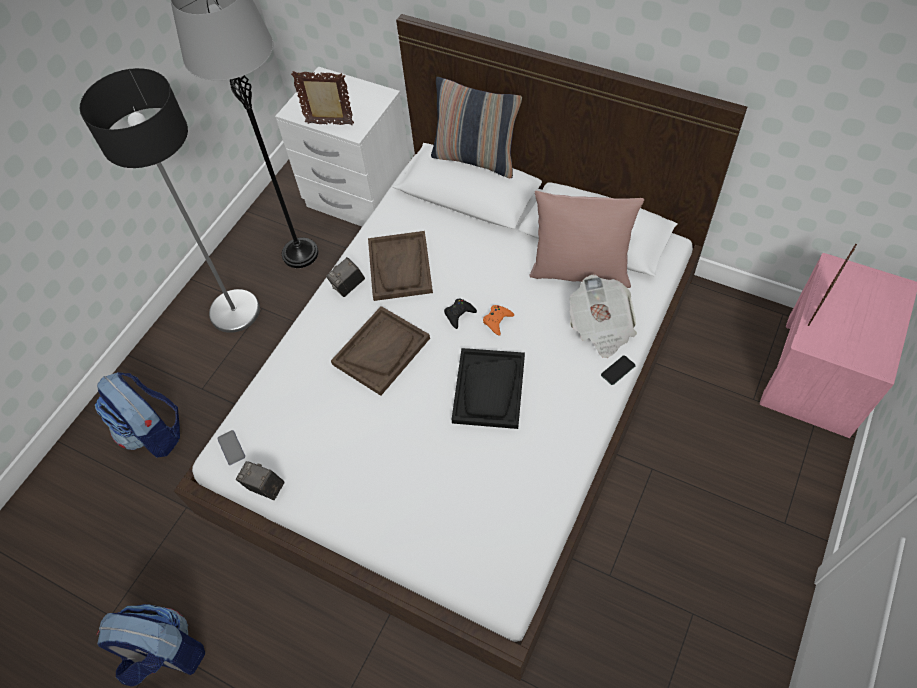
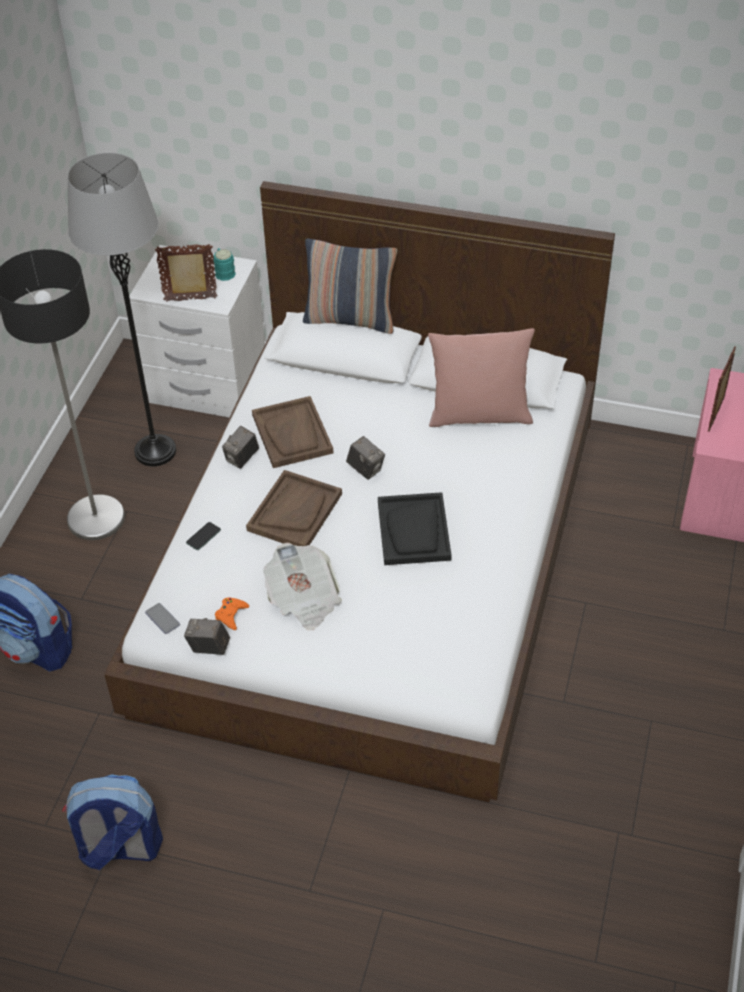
camera: 15 degrees left, 10 degrees down
(367, 99) = (224, 271): none -> turquoise mug
(459, 314) = (366, 469): black game controller -> camera
(497, 321) = (406, 470): orange game controller -> orange game controller (231, 615)
(601, 327) = (512, 462): newspaper -> newspaper (303, 599)
(618, 370) = (536, 497): phone -> phone (203, 536)

